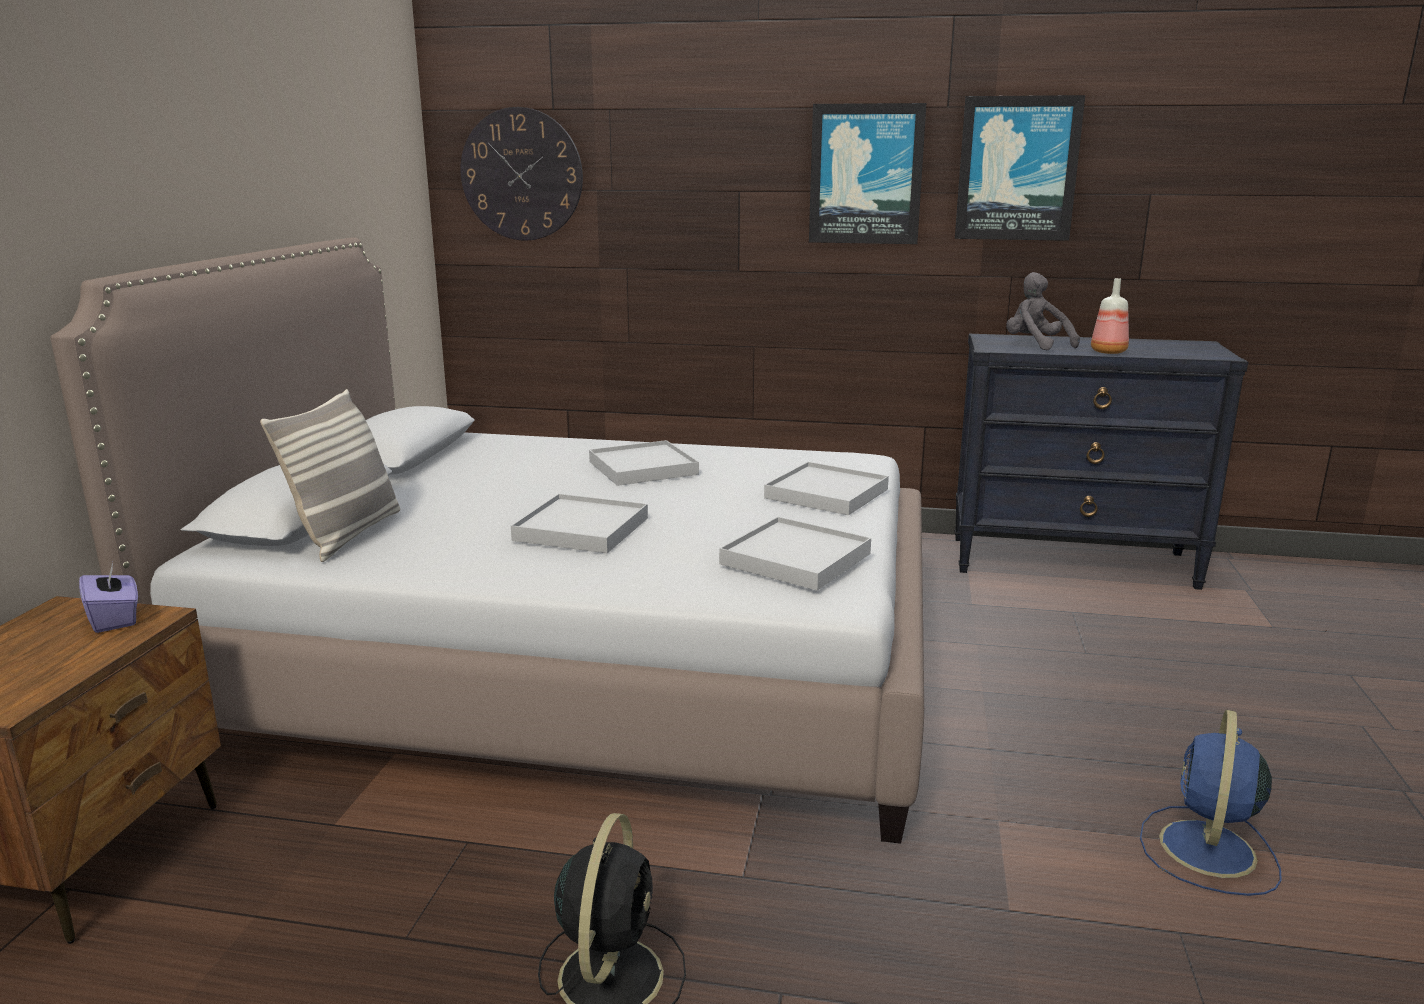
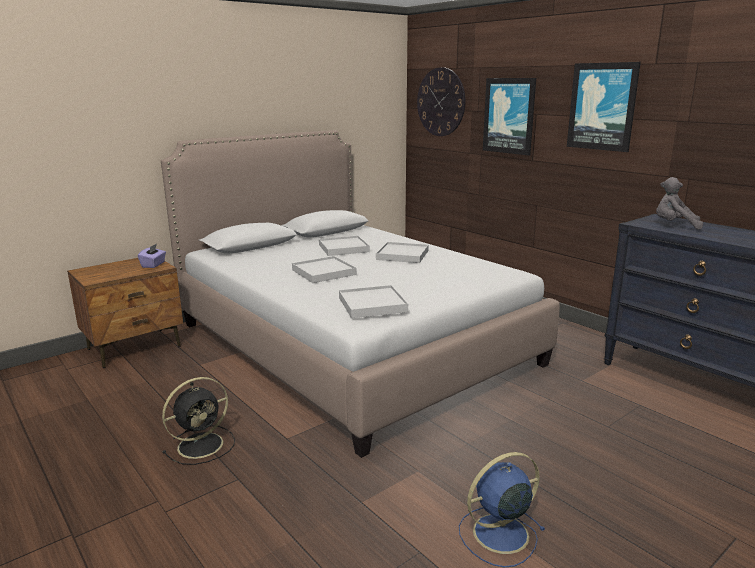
camera: 40 degrees right, 0 degrees up
(347, 535) = (251, 255): pillow -> none
(826, 494) = (456, 284): white tray -> white tray (343, 248)
(1017, 169) = (697, 105): picture -> picture (509, 116)
(1035, 345) = (674, 226): grey plush toy -> grey plush toy turned 75 degrees counterclockwise
(1109, 352) = (715, 237): bottle -> none

